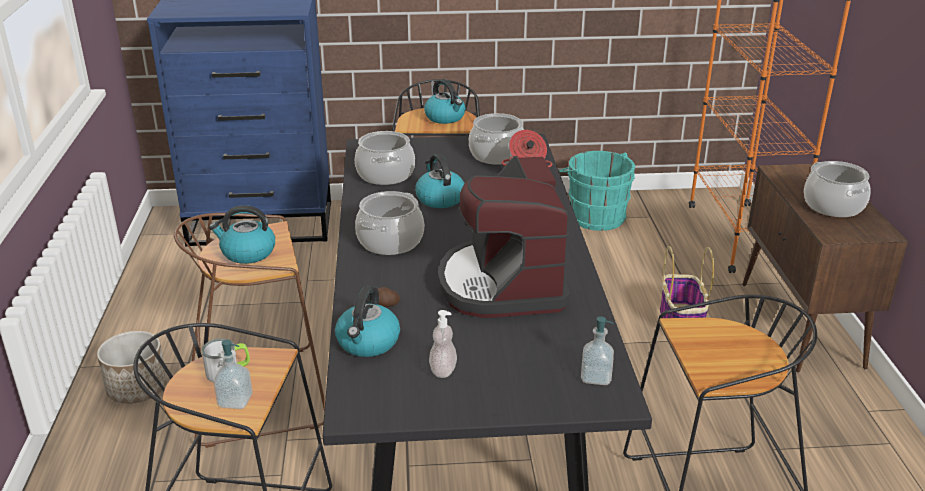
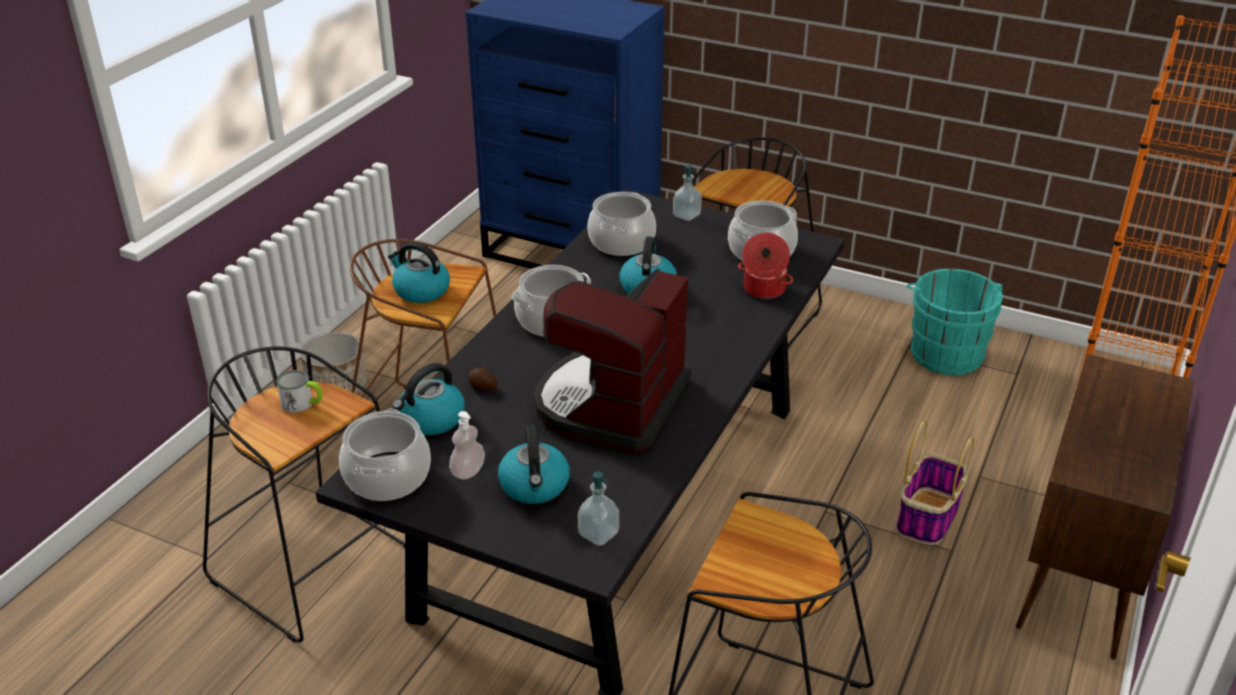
camera: 30 degrees right, 5 degrees up
(235, 401) = (283, 433): soap dispenser -> soap dispenser (686, 215)
(445, 117) = (758, 188): kettle -> kettle (535, 486)
(833, 206) = (1123, 437): cooking pot -> cooking pot (387, 477)

